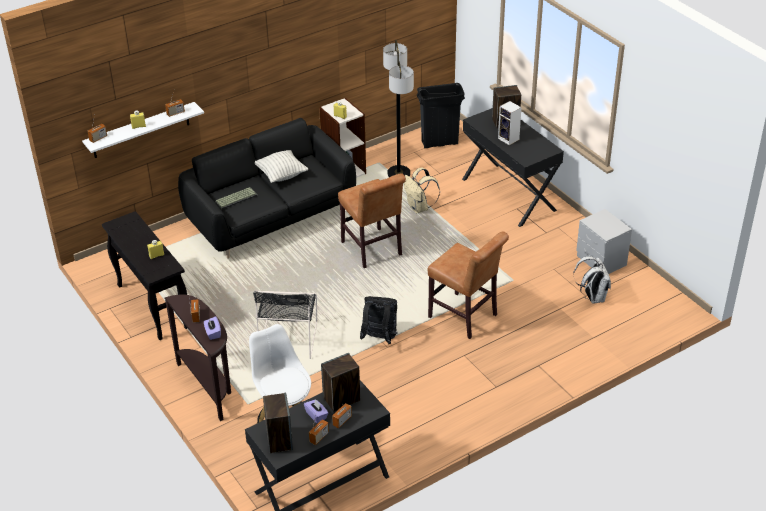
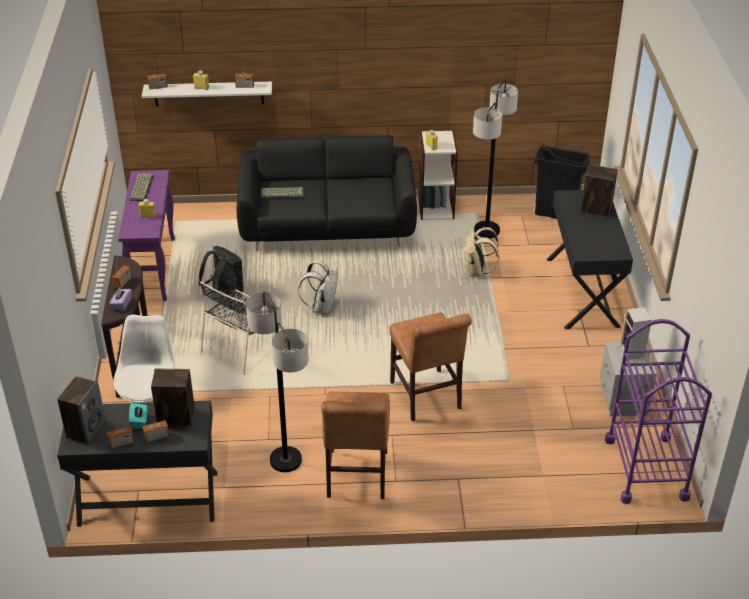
camera: 30 degrees right, 0 degrees up
(125, 234) = (141, 187): none -> keyboard
(152, 306) = (154, 269): black console table -> purple console table
(281, 175) = (344, 186): pillow -> none
(316, 415) = (139, 421): purple tissue box -> turquoise tissue box
(373, 250) = (395, 295): brown chair -> brown chair (356, 478)
(379, 338) = (325, 383): black backpack -> black backpack (225, 294)
(402, 408) = (285, 460): none -> floor lamp
(509, 139) = (584, 227): speaker -> speaker (633, 352)
(592, 297) = (579, 433): white backpack -> white backpack (322, 307)
(655, 302) = (646, 468): none -> purple cart

